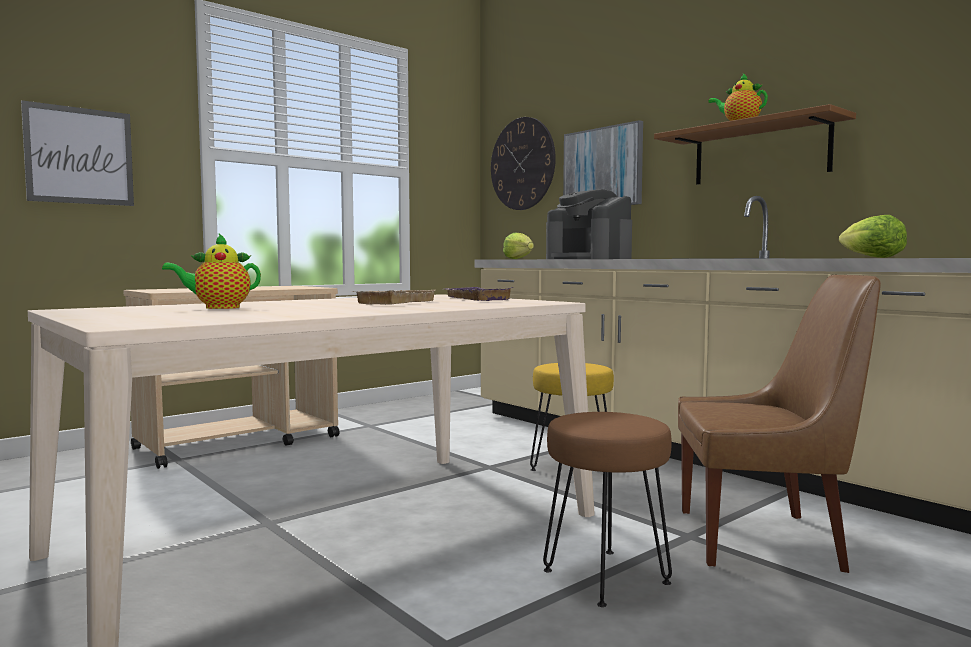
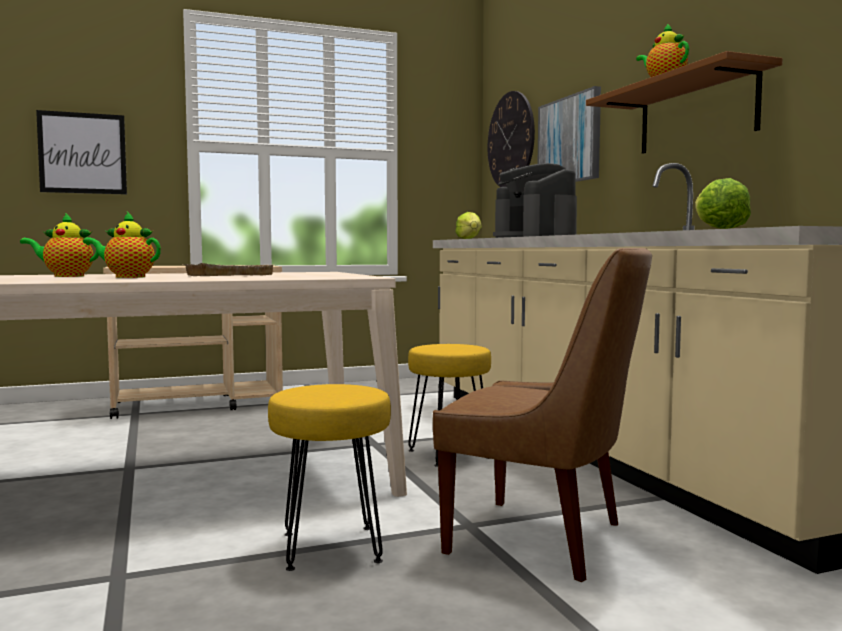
camera: 20 degrees right, 0 degrees up
(307, 307) = (127, 277): none -> teapot
(474, 299) = (321, 274): purple tray -> none
(606, 577) = (330, 548): brown stool -> yellow stool

